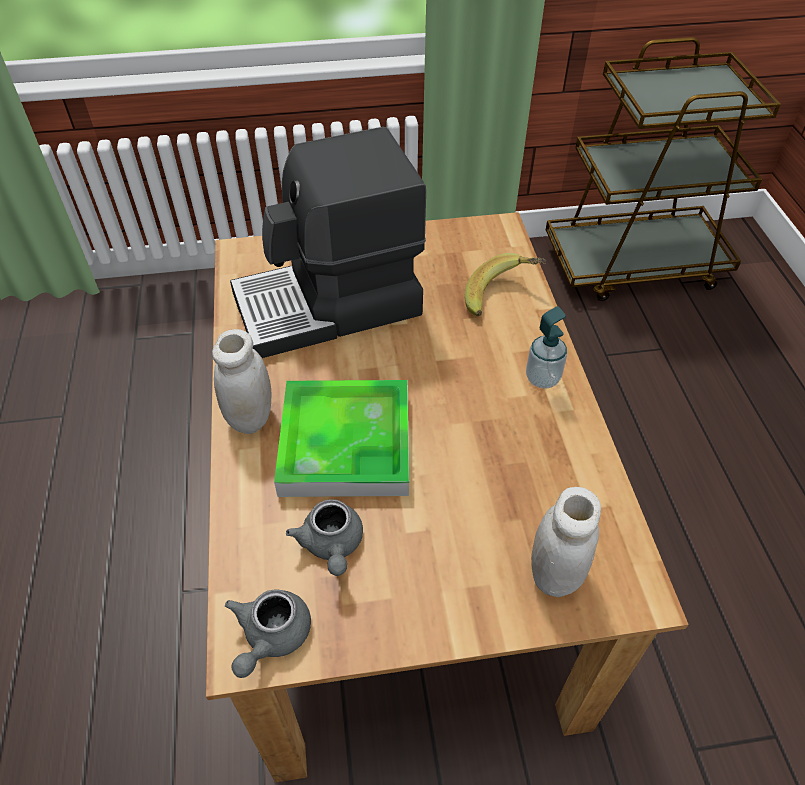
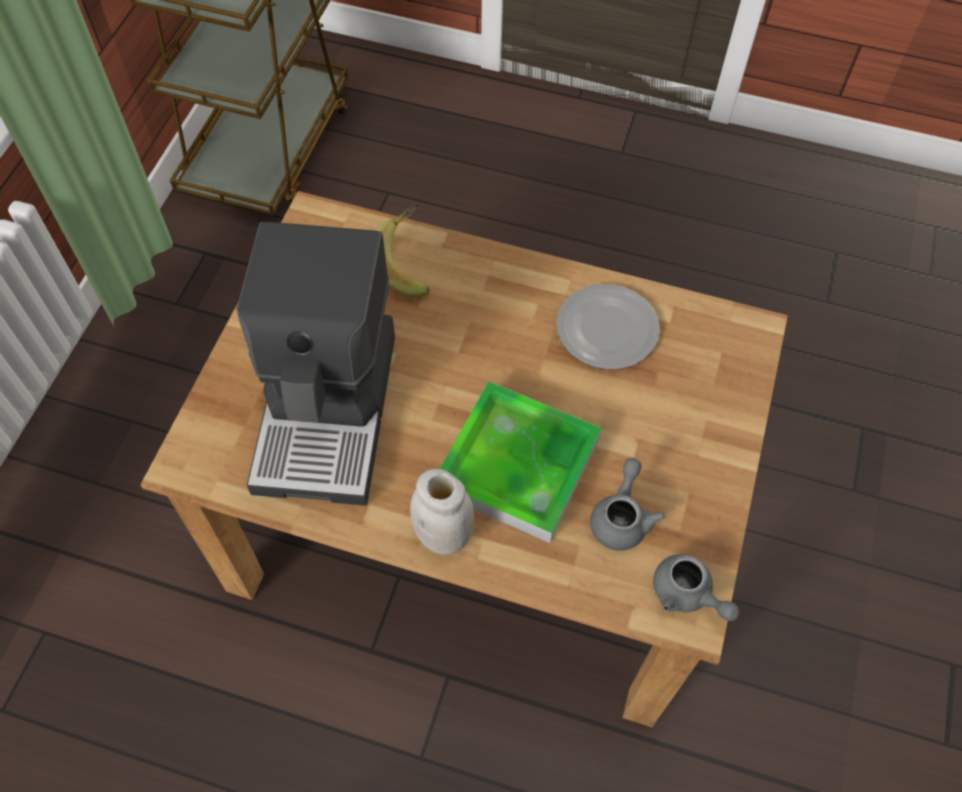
camera: 65 degrees left, 10 degrees up
(332, 545) = (621, 517): grey teapot -> grey teapot turned 90 degrees counterclockwise
(538, 456) = (605, 328): none -> plate
(542, 378) = (525, 283): soap dispenser -> none
(555, 574) = (716, 373): white jar -> none

